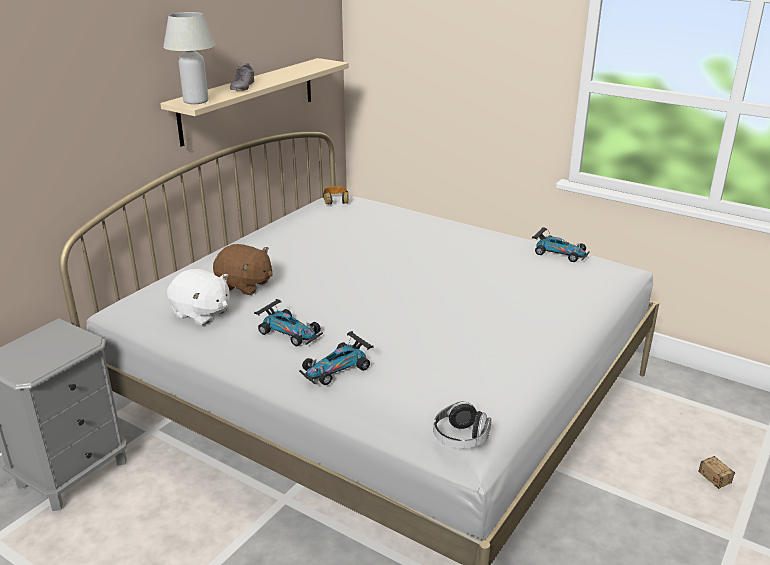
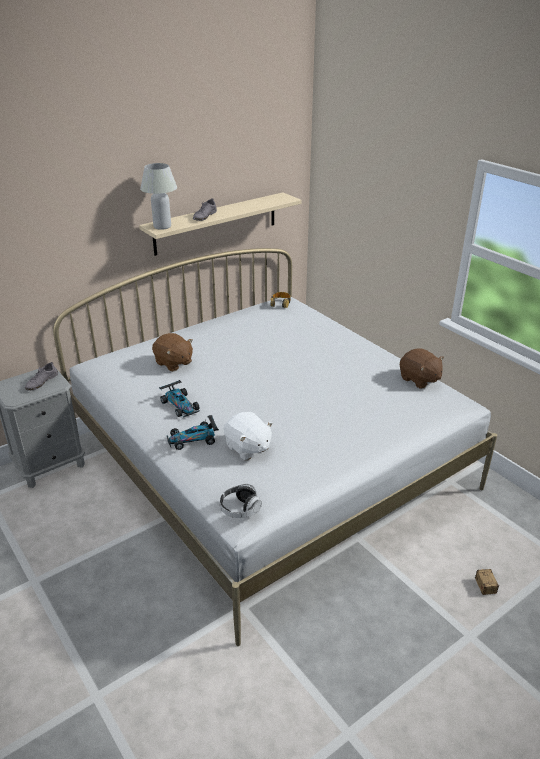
camera: 20 degrees right, 5 degrees up
(57, 342) = (41, 382): none -> grey shoe
(201, 313) = (134, 379): white plush toy -> white plush toy (247, 448)
(559, 253) = (419, 379): toy car -> brown plush toy

